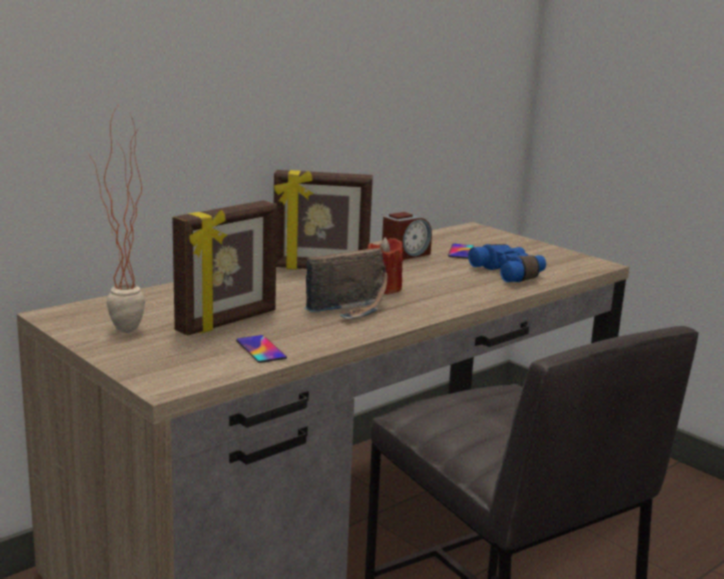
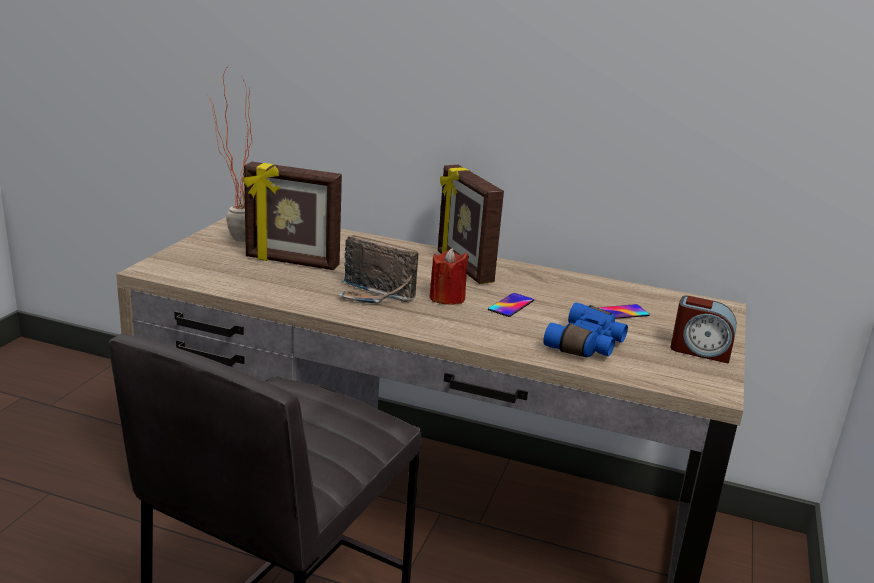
camera: 60 degrees right, 5 degrees up
(260, 349) = (246, 282): phone -> phone (511, 305)
(405, 255) = (563, 291): alarm clock -> alarm clock (700, 350)

